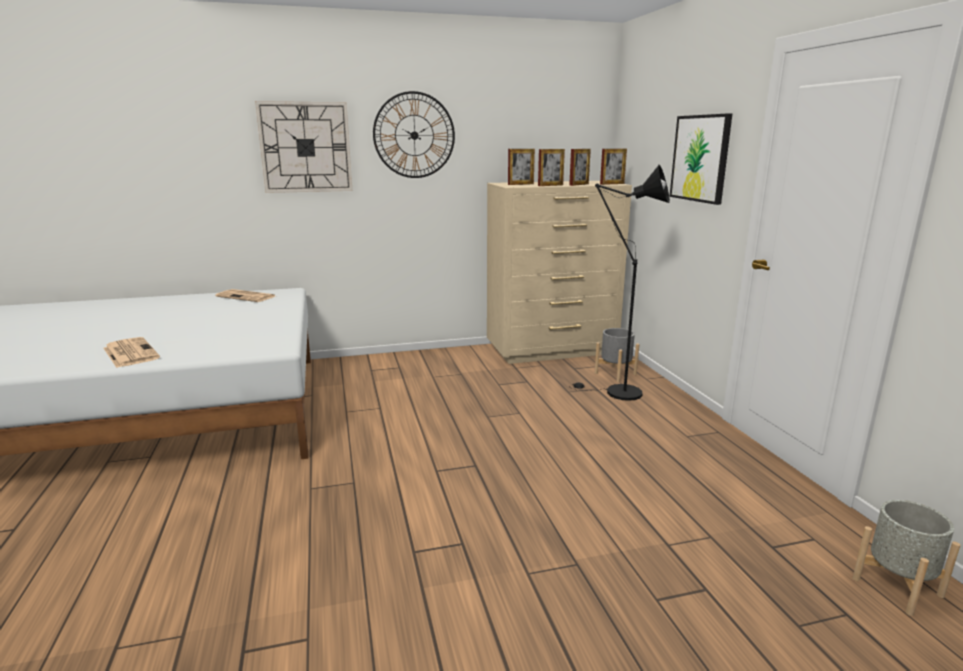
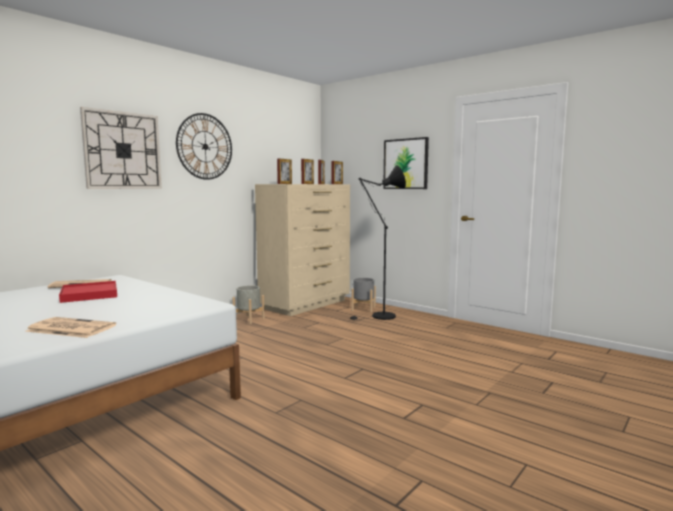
camera: 35 degrees left, 10 degrees down
(225, 311) = (90, 294): none -> red tray
(897, 587) = (605, 358): grey planter -> grey planter (249, 319)

